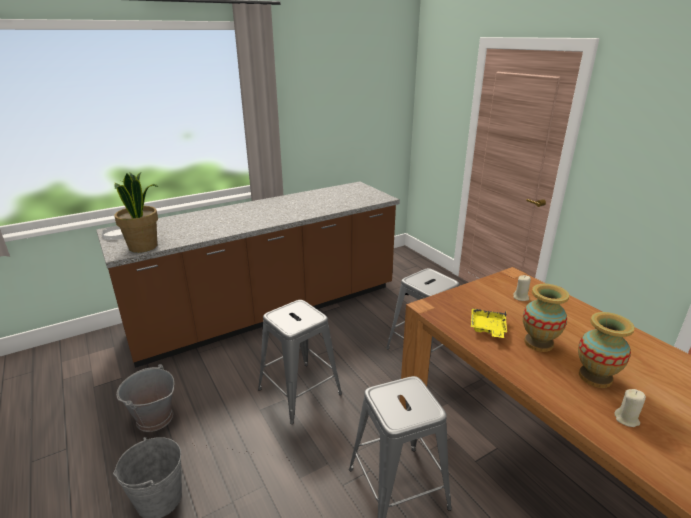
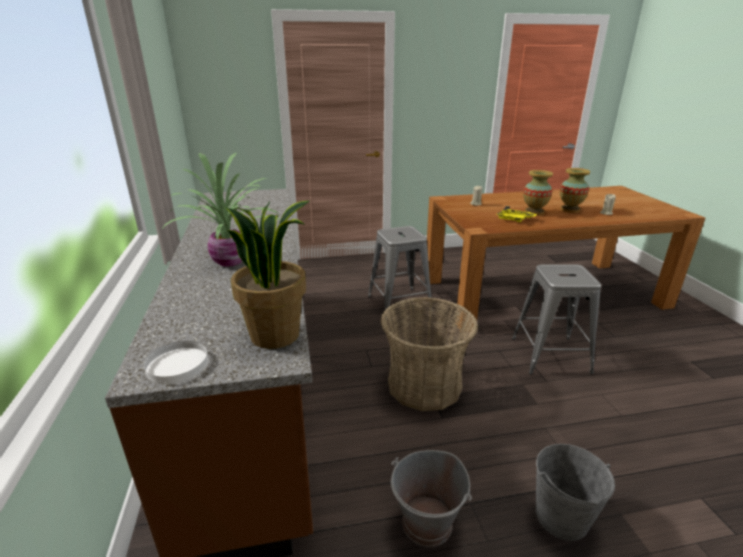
camera: 70 degrees left, 0 degrees up
(237, 216) = (232, 261): none -> potted plant
(299, 391) = (424, 385): grey stool -> basket

